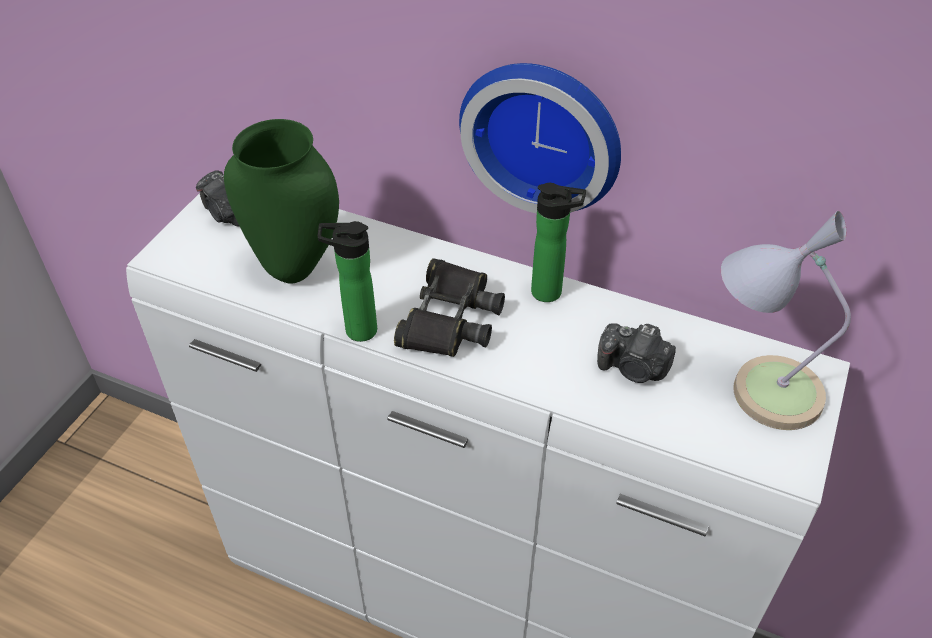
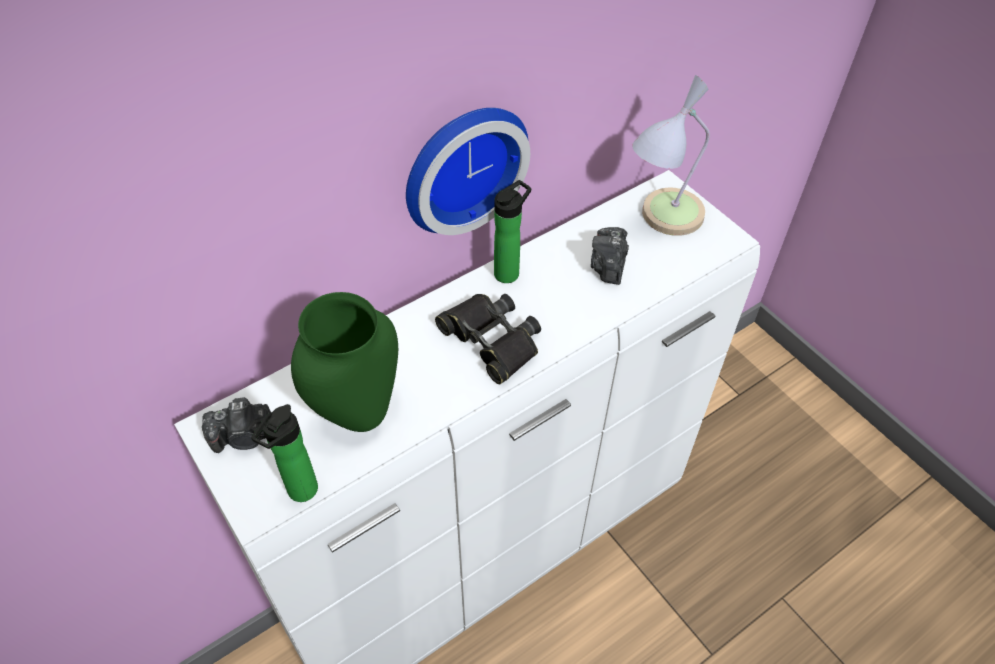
camera: 60 degrees left, 5 degrees up
(356, 330) = (461, 403): bottle -> bottle (299, 493)
(633, 368) = (608, 266): camera -> camera turned 135 degrees clockwise

